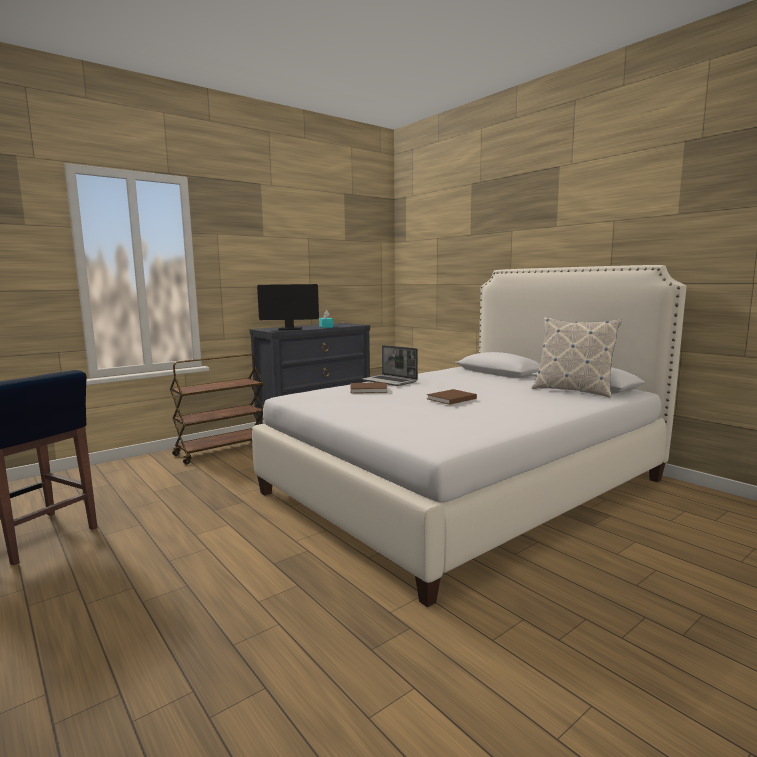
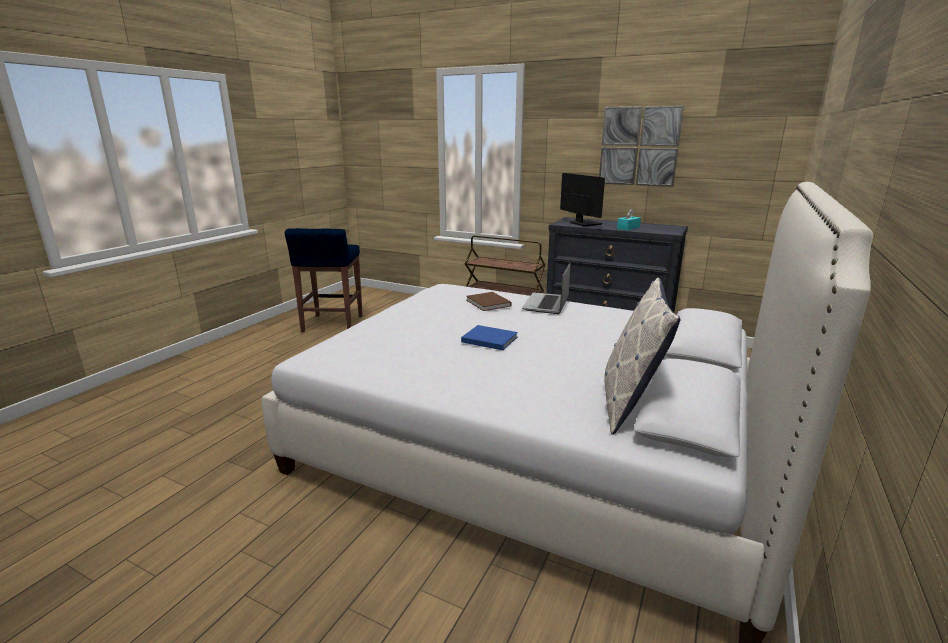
camera: 65 degrees right, 10 degrees up
(300, 261) = (639, 146): none -> picture
(450, 399) = (488, 339): brown book -> blue book

